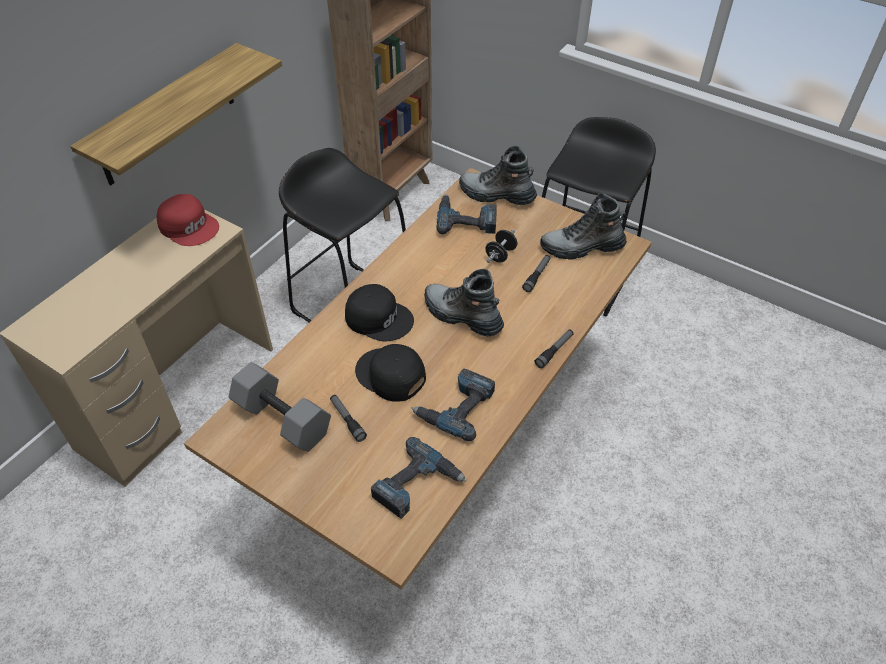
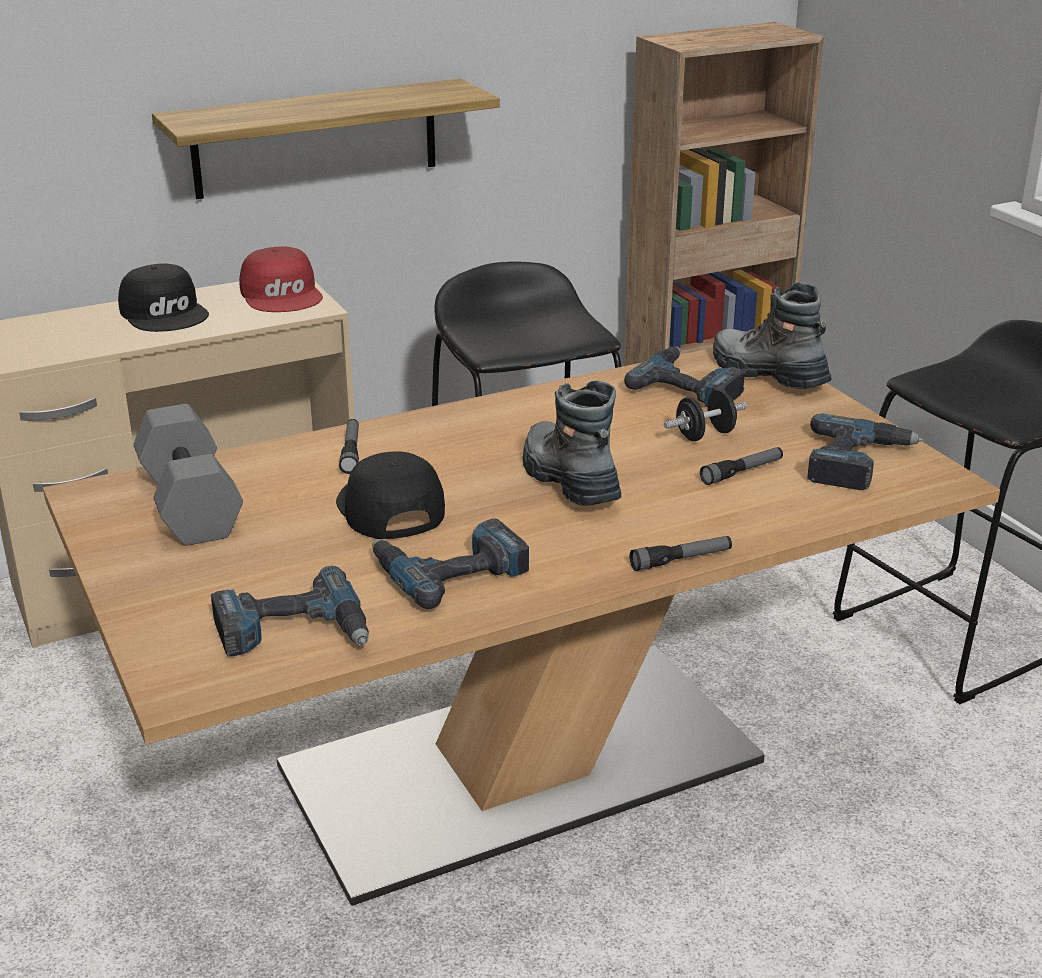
camera: 30 degrees right, 20 degrees down
(347, 420) = (275, 533): flashlight -> flashlight (351, 452)
(379, 318) = (440, 447): black cap -> black cap (165, 313)
(582, 247) = (857, 462): boot -> power drill

